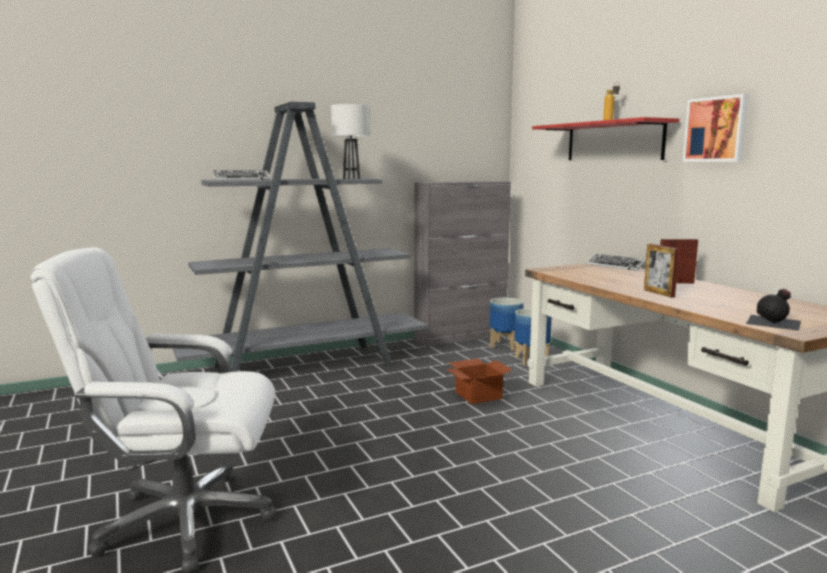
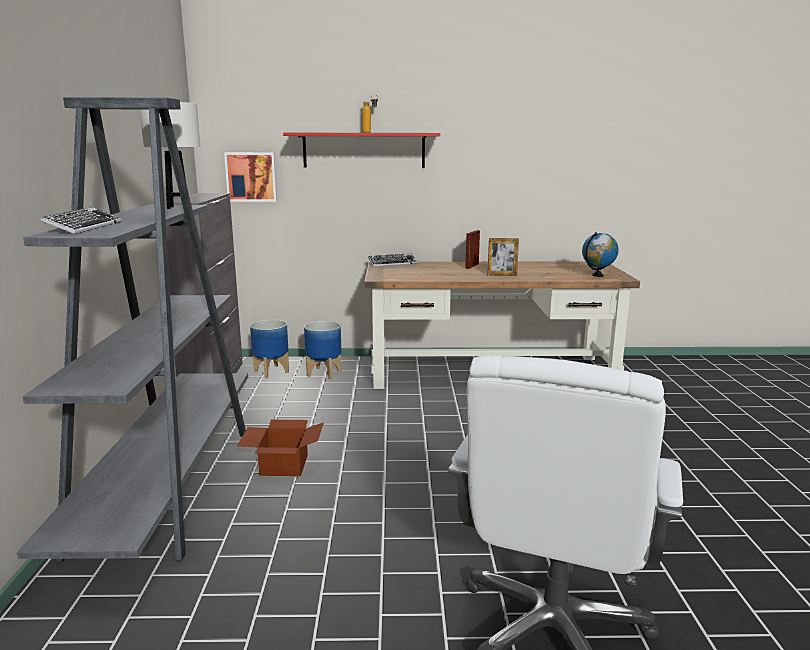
camera: 65 degrees left, 5 degrees up
(478, 395) = (377, 414): cardboard box -> cardboard box (282, 465)
(716, 129) = (473, 144): picture -> picture (251, 177)
(774, 322) = (597, 275): black bottle -> globe

